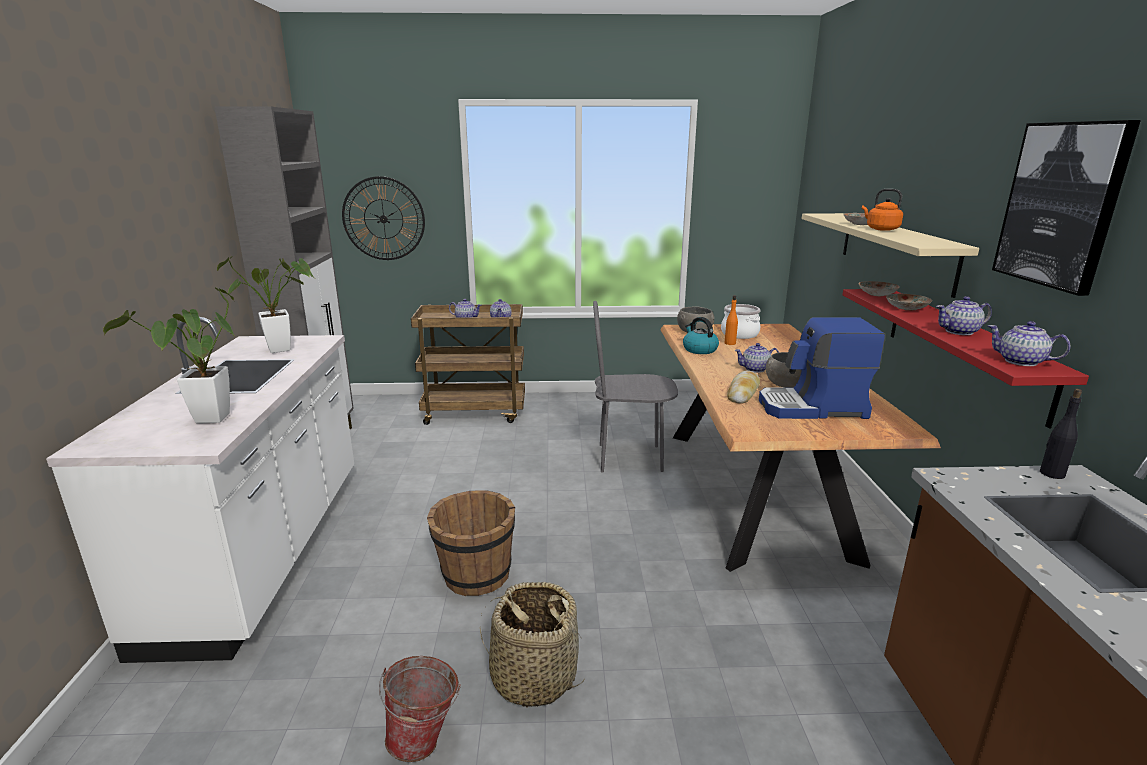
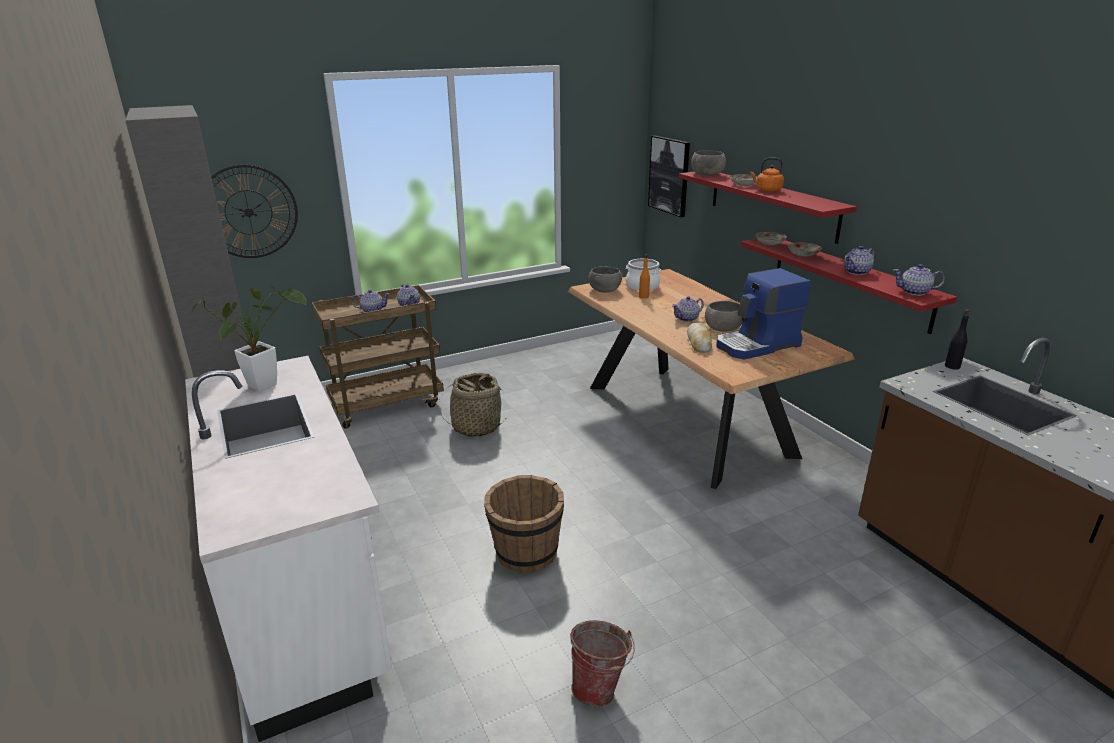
camera: 25 degrees left, 5 degrees up
(209, 422) = (315, 477): potted plant -> none
(533, 677) = (639, 613): basket -> basket (476, 427)
(630, 458) = (569, 415): grey chair -> none
(699, 349) = (626, 307): kettle -> none
(833, 215) = (707, 174): none -> grey bowl
(894, 250) = (771, 204): beige shelf -> red shelf
(1061, 205) = (924, 179): picture -> picture (669, 175)

